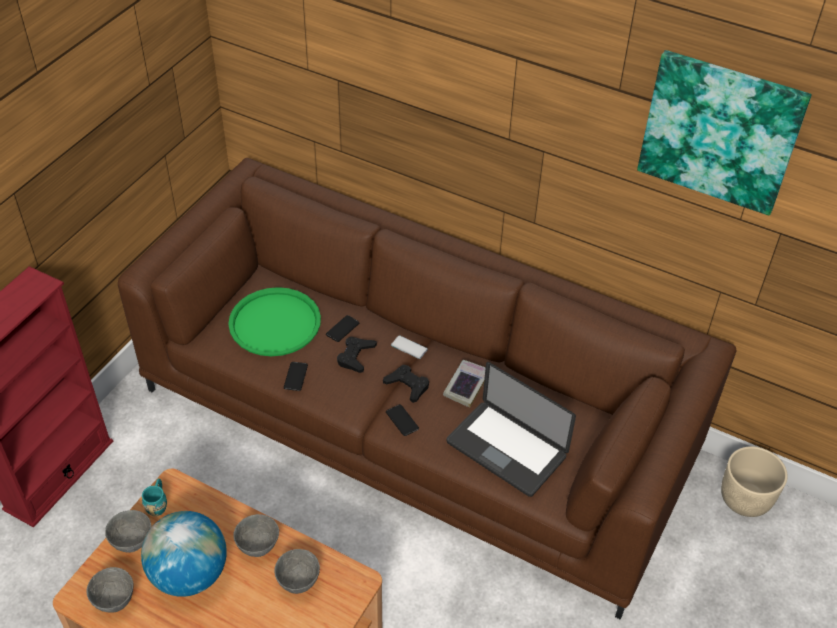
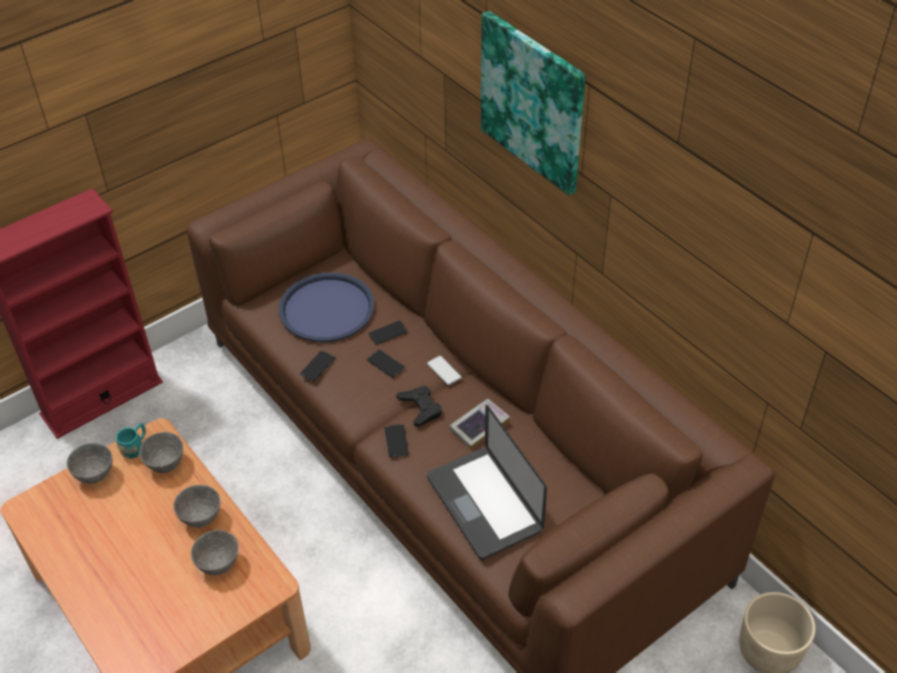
camera: 25 degrees right, 0 degrees up
(114, 602) = (51, 523): grey bowl -> grey bowl (165, 465)
(189, 574) = (127, 522): globe -> none
(275, 323) = (326, 308): green tray -> blue tray
(355, 356) = (385, 364): black game controller -> phone
(720, 131) = (767, 214): picture -> picture (533, 101)

